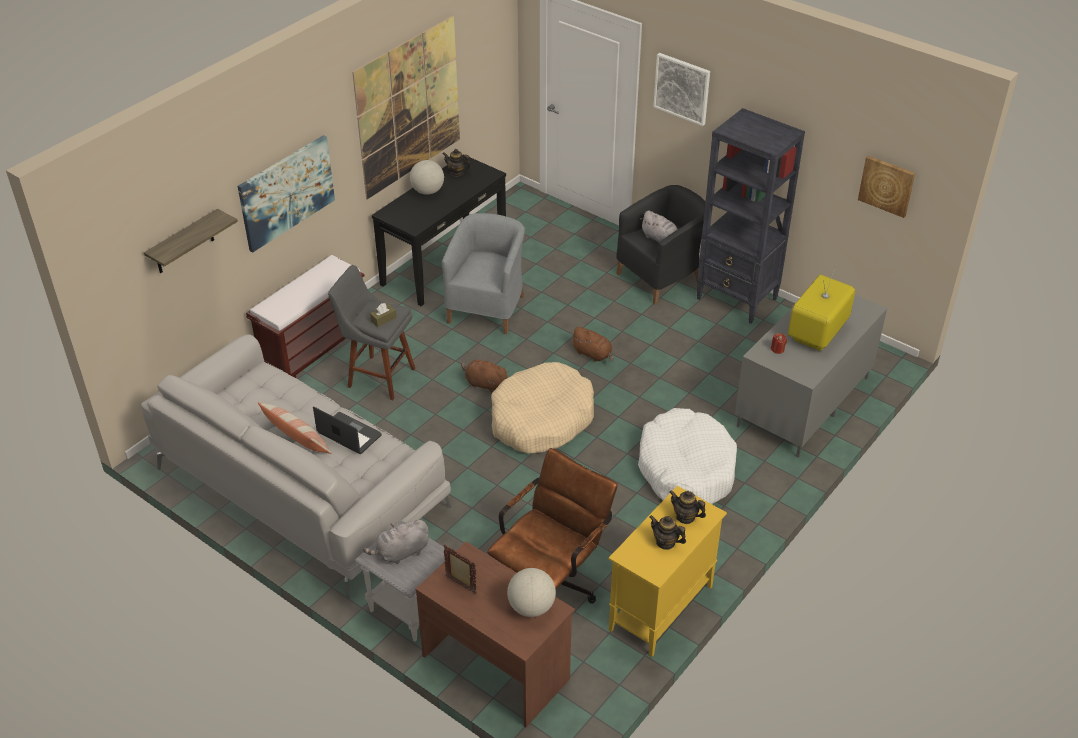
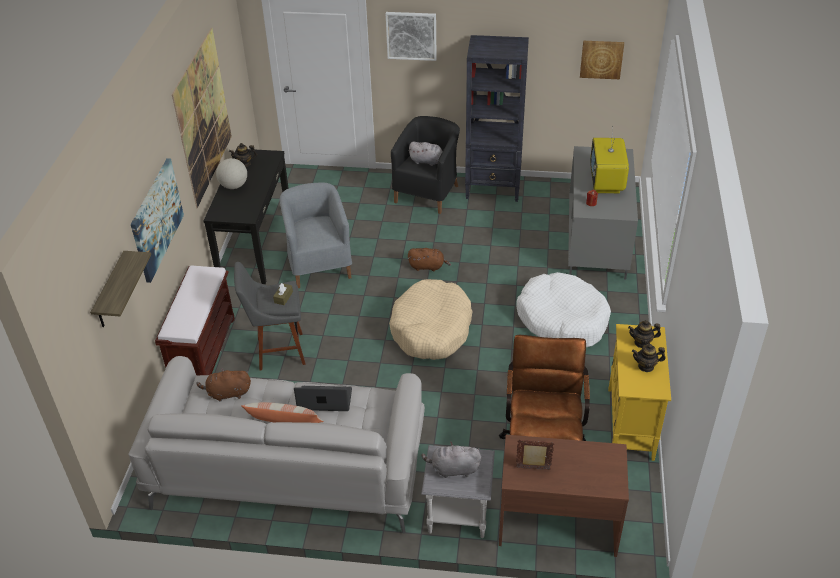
camera: 30 degrees left, 0 degrees up
(401, 552) = (453, 469): grey plush toy -> grey plush toy turned 60 degrees clockwise
(484, 384) = (366, 322): brown plush toy -> brown plush toy (227, 393)
(531, 607) = (596, 458): globe -> none

